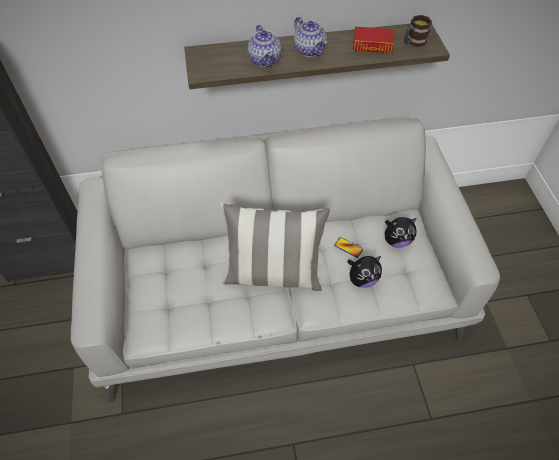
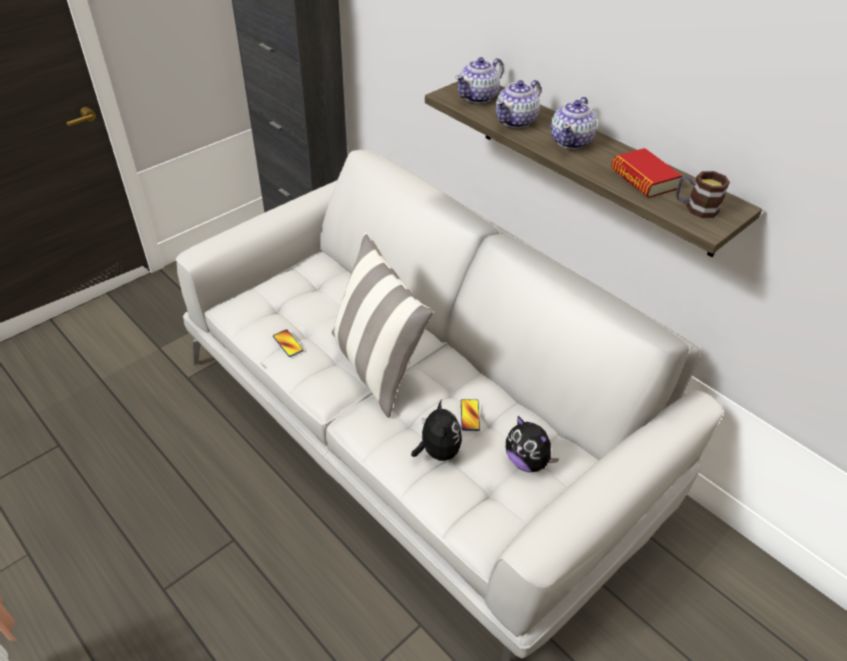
camera: 55 degrees right, 10 degrees down
(212, 316) = (288, 343): none -> phone
(218, 60) = (478, 97): none -> teapot
(362, 279) = (437, 451): plush toy -> plush toy turned 135 degrees counterclockwise

